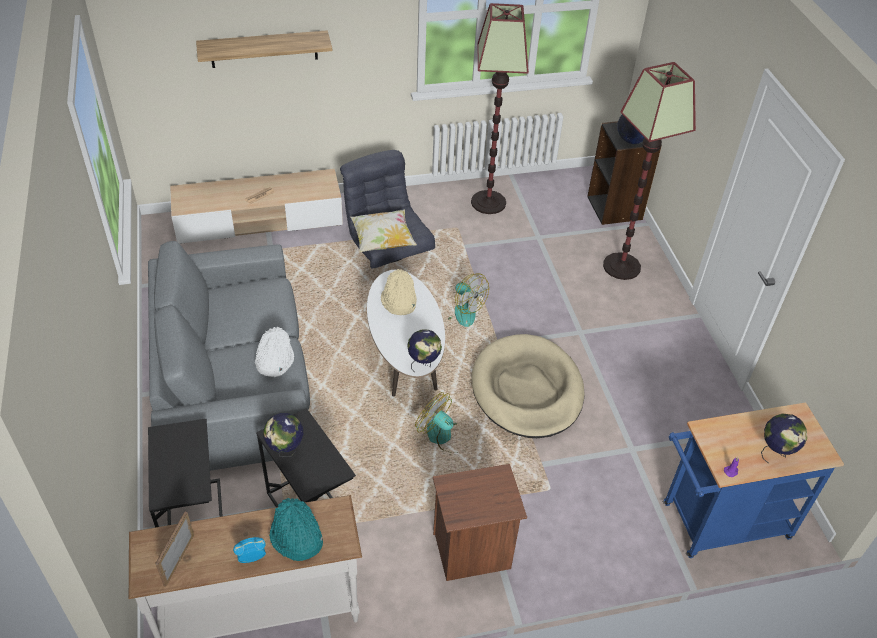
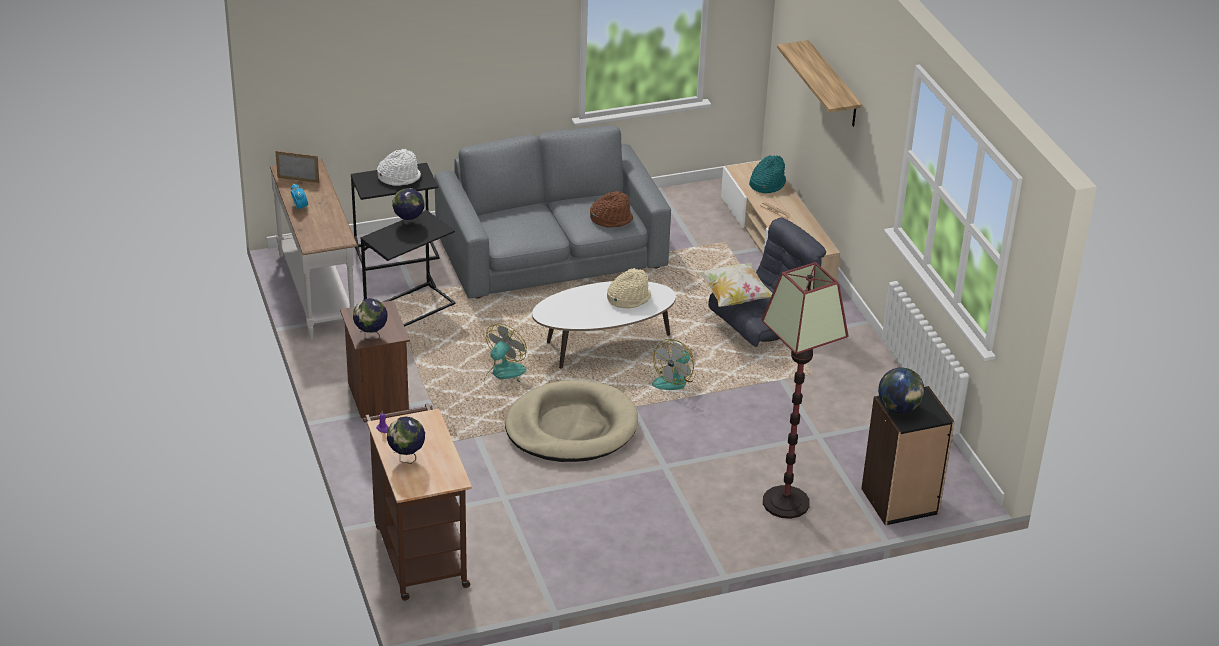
camera: 85 degrees right, 10 degrees down
(266, 295) = (611, 219): none -> brown hat
(274, 360) = (530, 231): white hat -> white hat (399, 177)
(296, 538) = (316, 224): turquoise hat -> turquoise hat (767, 184)
(423, 363) = (548, 317): globe -> globe (371, 337)
(488, 202) = (869, 396): floor lamp -> none
(718, 523) = (418, 551): blue cart -> brown cart

